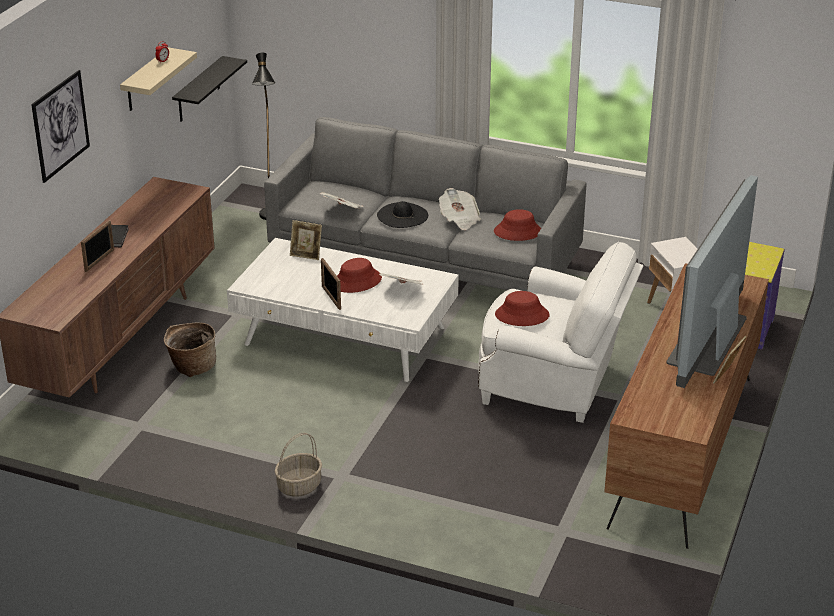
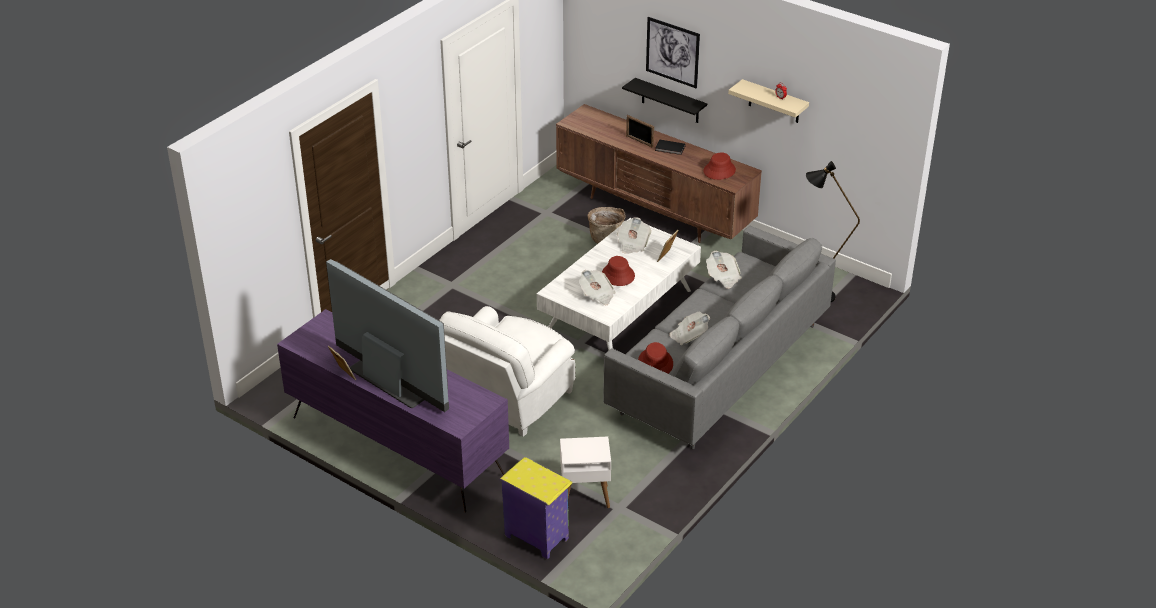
camera: 105 degrees right, 5 degrees up
(198, 90) = (842, 165): black shelf -> black shelf (670, 101)
(287, 280) = (632, 244): none -> newspaper
(299, 485) = (450, 267): basket -> none
(331, 298) = (599, 260): picture frame -> none
(402, 215) = (705, 306): black hat -> none
(522, 315) = (516, 332): red hat -> red hat (719, 170)
(682, 450) = (396, 446): brown tv stand -> purple tv stand

